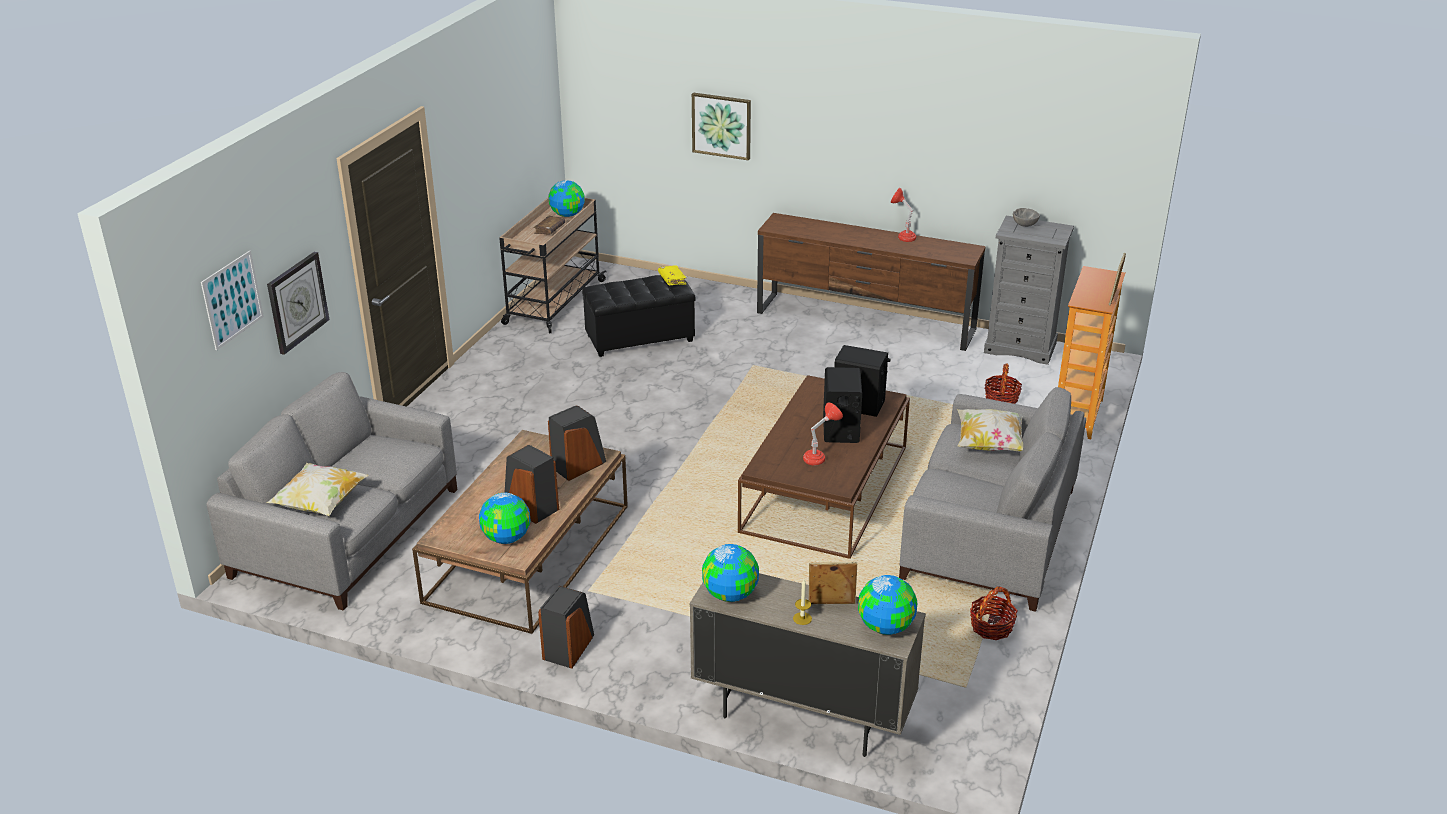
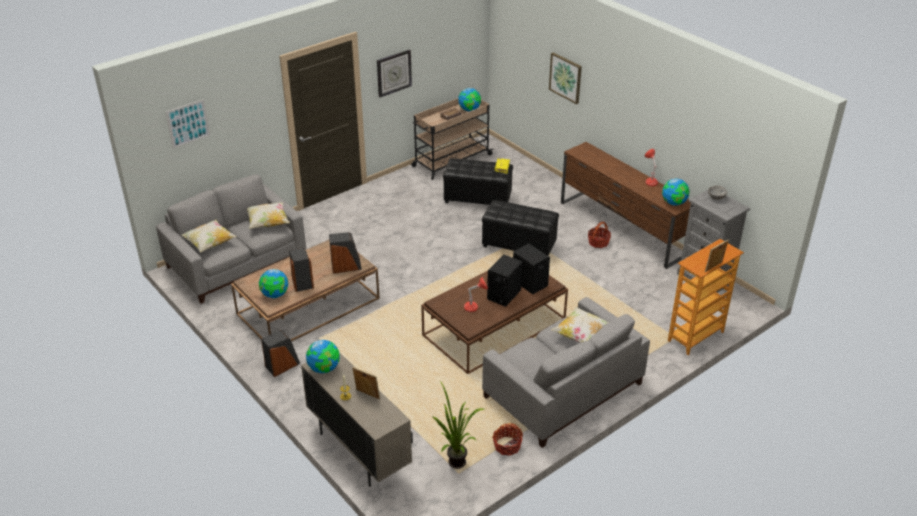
camera: 30 degrees right, 5 degrees up
(297, 302) = (238, 131): wall clock -> wall clock (393, 73)
(391, 446) = (268, 223): none -> pillow
(755, 379) = (519, 245): none -> black ottoman
(886, 626) = (382, 418): globe -> globe (674, 203)
(950, 680) = (454, 465): none -> potted plant
(1001, 399) = (656, 309): basket -> basket (598, 242)

